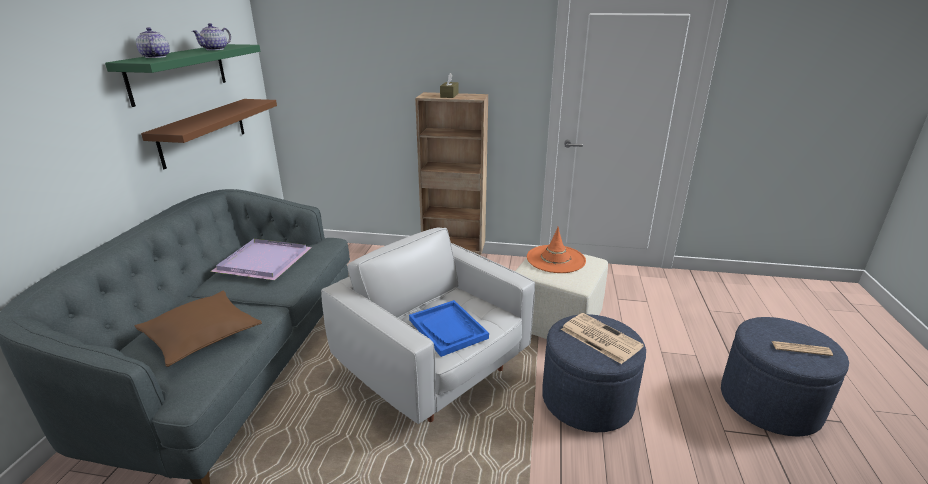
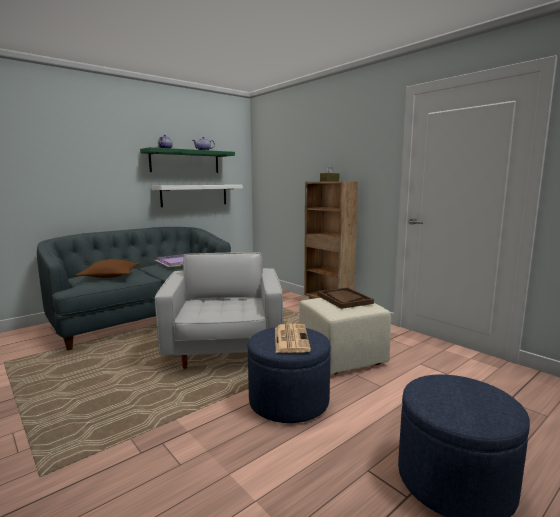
camera: 40 degrees right, 15 degrees down
(203, 131) = (194, 195): brown shelf -> white shelf
(448, 329) = (213, 308): blue tray -> none
(555, 259) = (344, 299): orange hat -> brown tray
(801, 349) = (460, 404): newspaper -> none

